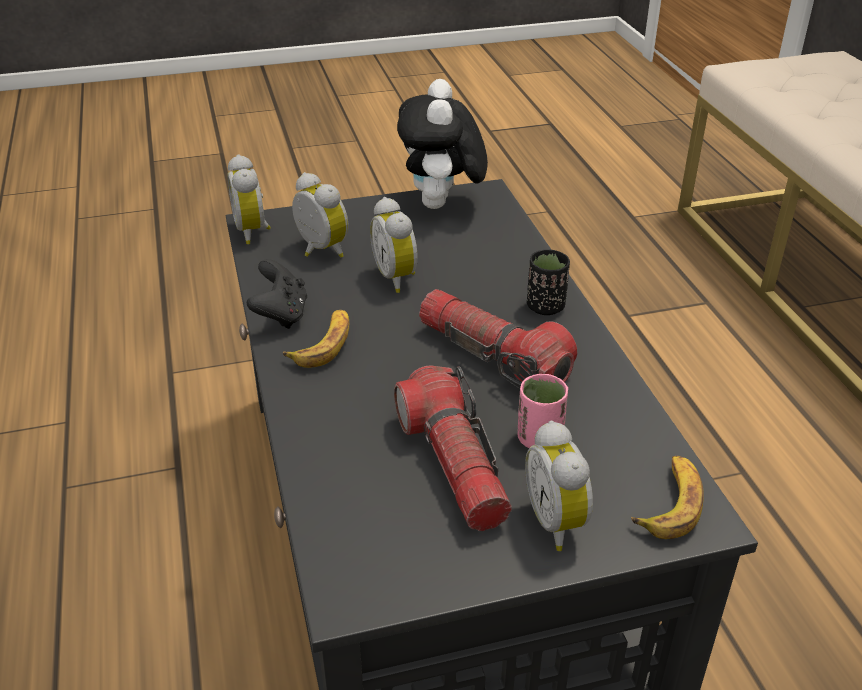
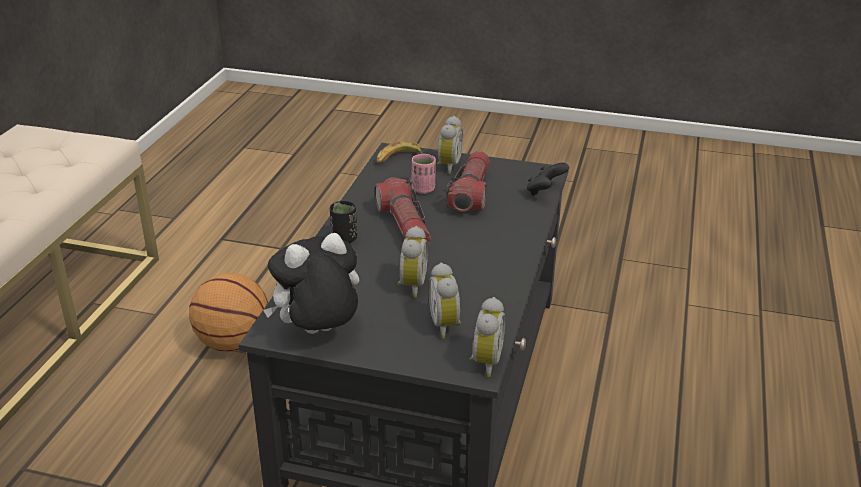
camera: 150 degrees left, 5 degrees down
(281, 315) = (505, 286): black game controller -> black game controller (545, 192)
(323, 344) = (491, 261): banana -> none
(441, 205) = (318, 333): plush toy -> plush toy turned 150 degrees counterclockwise
(721, 487) = (233, 343): none -> basketball

